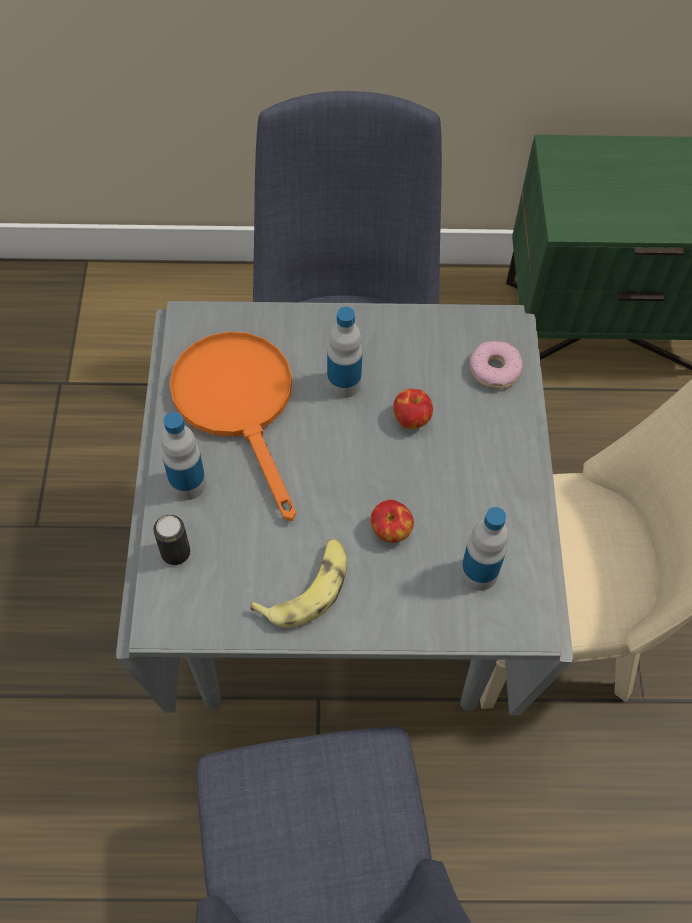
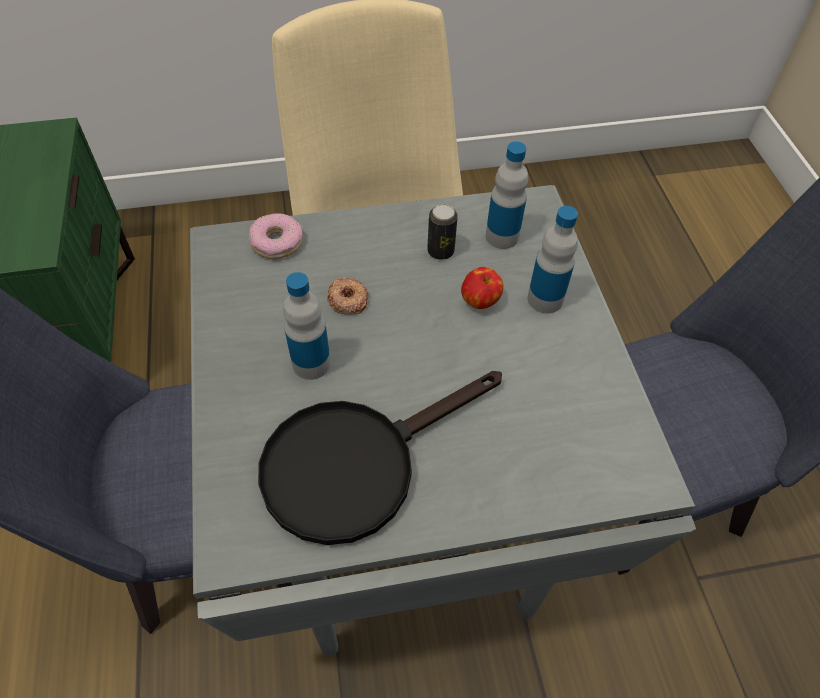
camera: 100 degrees left, 5 degrees down
(175, 552) = (568, 486): can -> can (440, 251)
(188, 484) = (478, 494): bottle -> bottle (545, 299)
(239, 404) = (357, 462): orange frying pan -> black frying pan
(307, 588) = (562, 357): banana -> none
(411, 419) = (348, 300): apple -> donut

